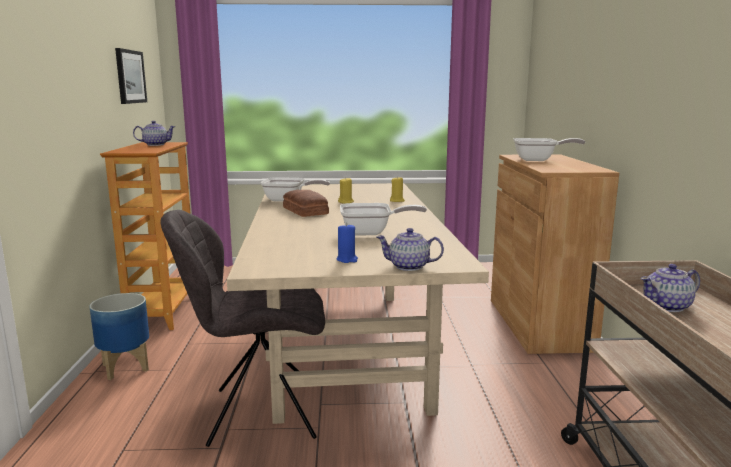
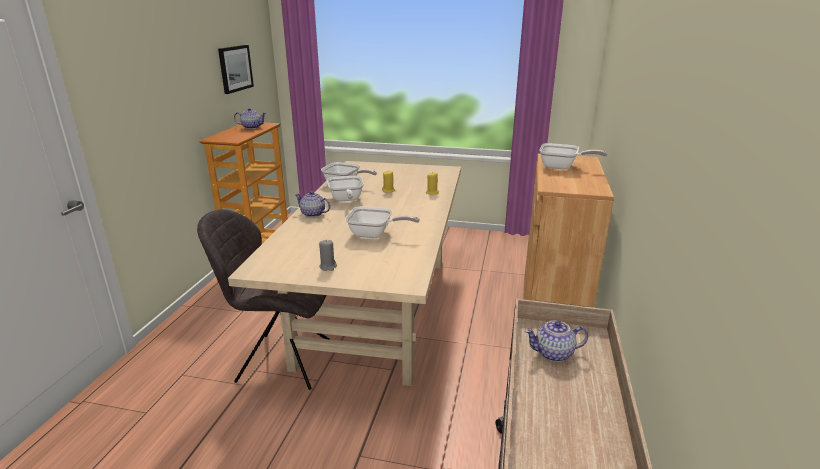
camera: 15 degrees right, 10 degrees up
(125, 367) = (212, 305): planter -> none
(304, 211) = (346, 200): bread -> frying pan
(347, 259) = (328, 266): blue candle -> grey candle
(409, 266) = (367, 281): teapot -> teapot (313, 214)

